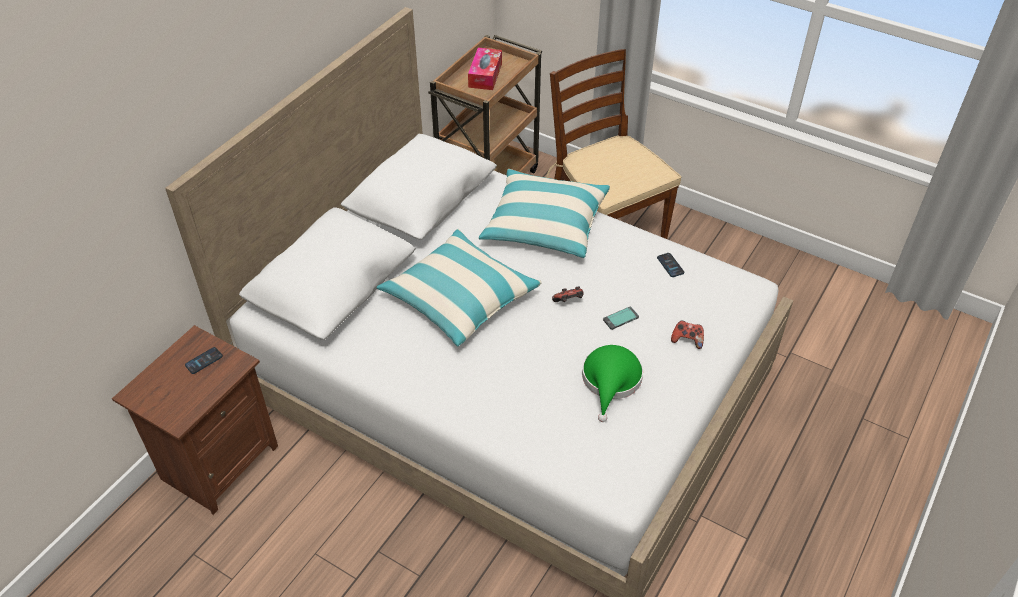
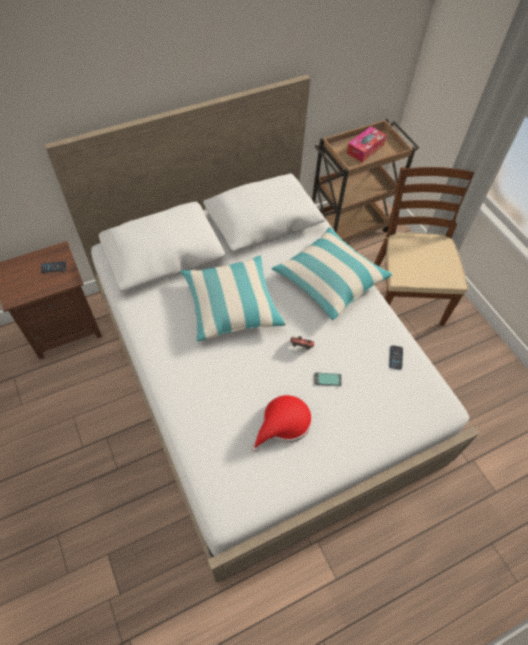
camera: 30 degrees right, 10 degrees up
(611, 381) = (283, 424): green hat -> red hat
(687, 340) = (362, 423): game controller -> none

